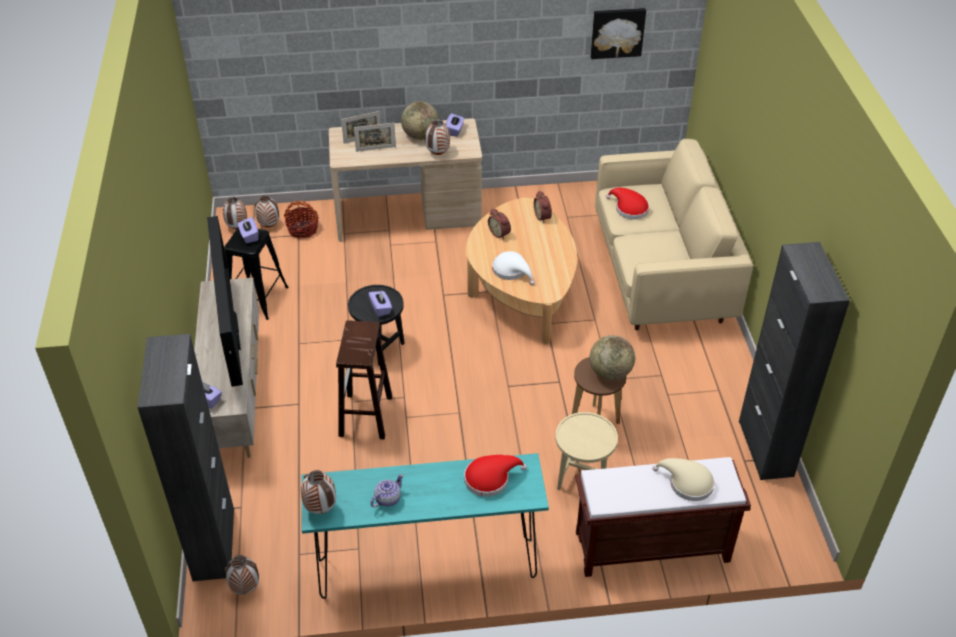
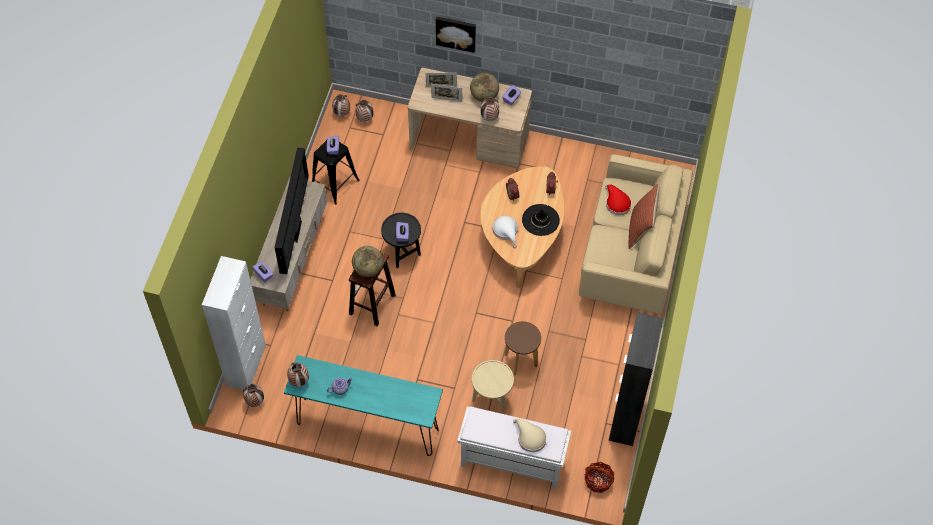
camera: 20 degrees right, 15 degrees up
(214, 544) = (246, 365): black cabinet -> white cabinet
(303, 229) = (388, 130): basket -> basket (598, 481)
(490, 478) = (406, 396): red hat -> none
(548, 249) = (540, 220): none -> black hat
(610, 373) = (529, 338): globe -> globe (368, 269)
(617, 32) = (648, 67): picture -> picture (456, 33)
(650, 548) = (511, 461): brown bench -> white bench
(673, 226) = (640, 229): none -> pillow

